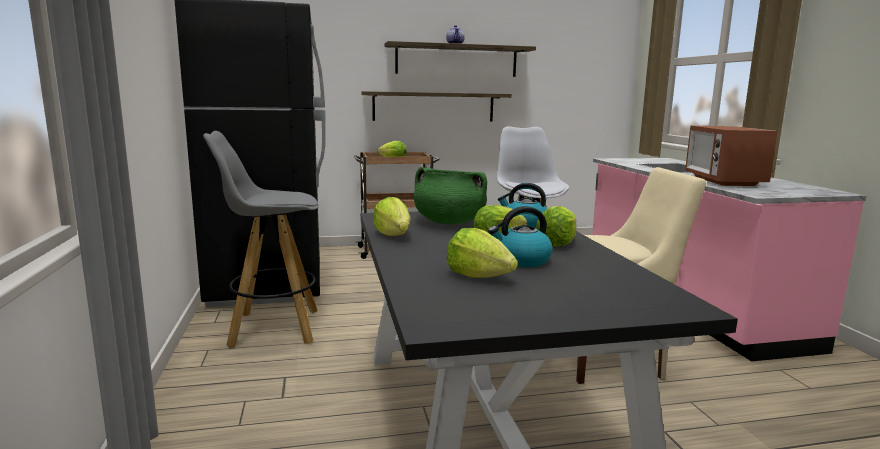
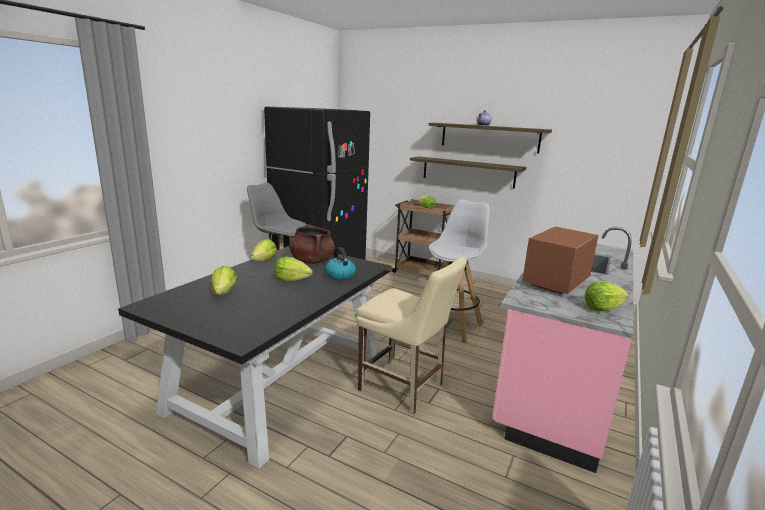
camera: 40 degrees right, 5 degrees up
(449, 222) = (312, 261): green cooking pot -> brown cooking pot
(521, 260) = (265, 293): kettle -> none
(558, 243) = (316, 290): lettuce -> lettuce (602, 308)

